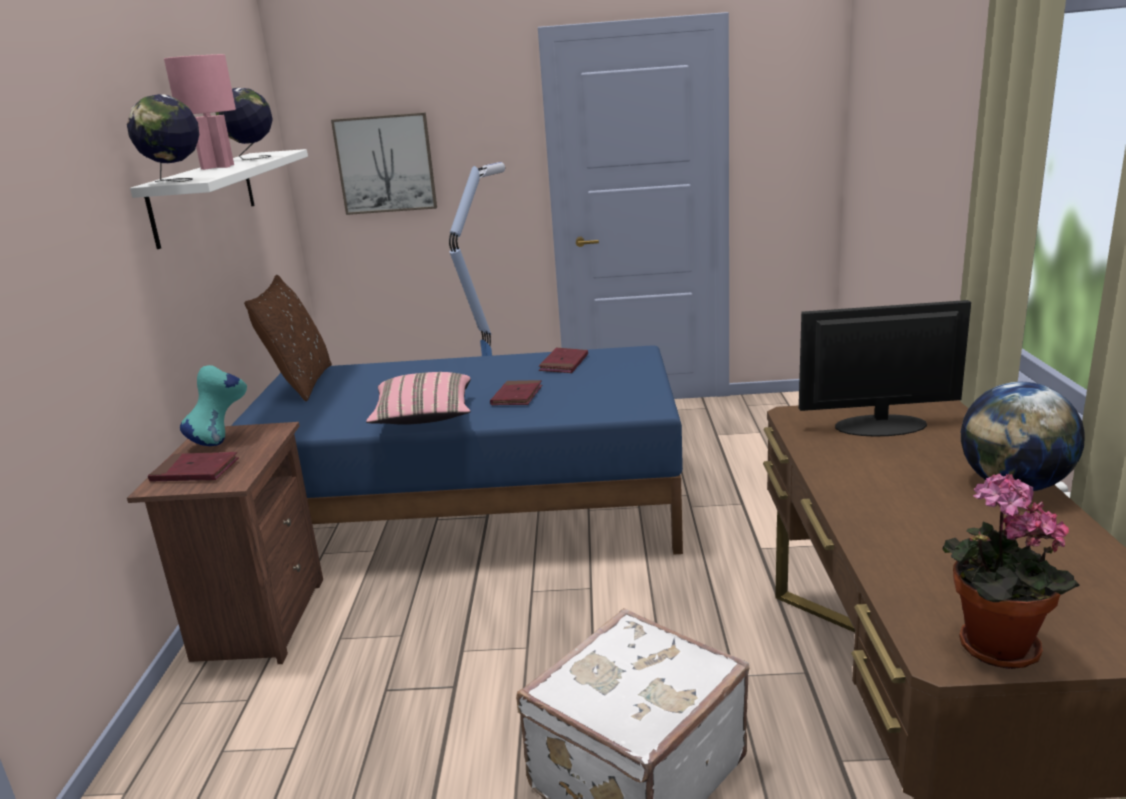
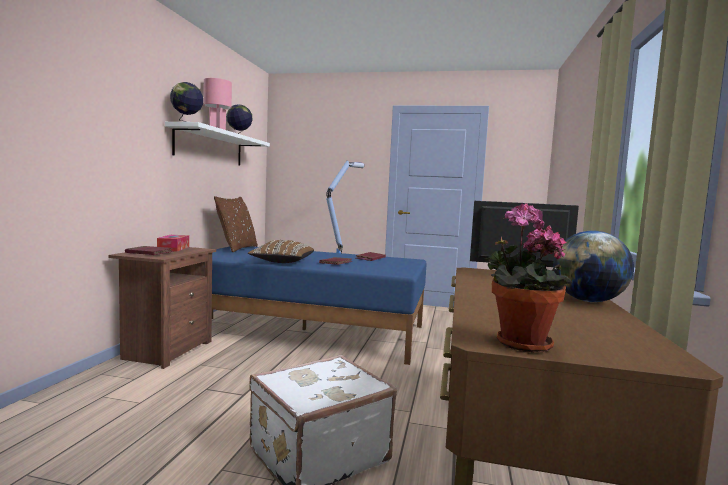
camera: 10 degrees right, 15 degrees down
(222, 441) = (173, 248): turquoise vase -> tissue box
(385, 164) = (311, 163): picture -> none
(424, 418) = (282, 262): pink pillow -> brown pillow

